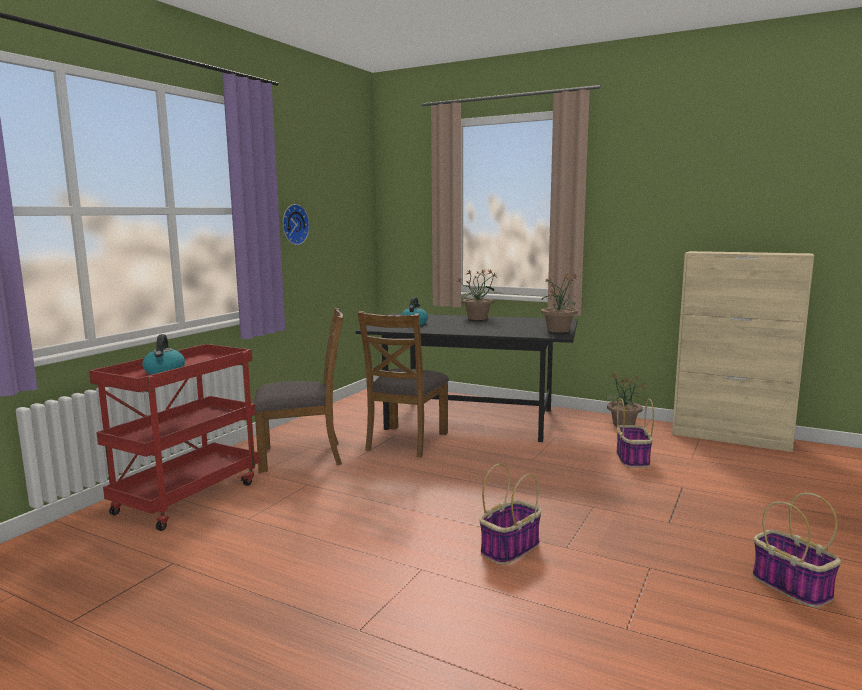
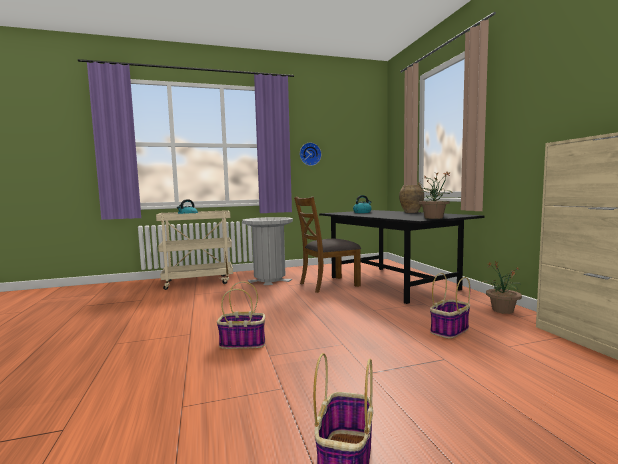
camera: 45 degrees right, 5 degrees down
(188, 496) = (199, 282): red cart -> beige cart
(302, 456) = (270, 279): brown chair -> grey trash can
(478, 318) = (411, 212): potted plant -> brown vase

